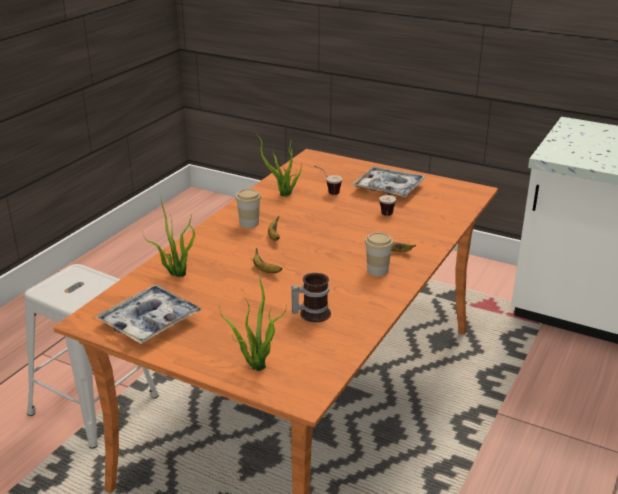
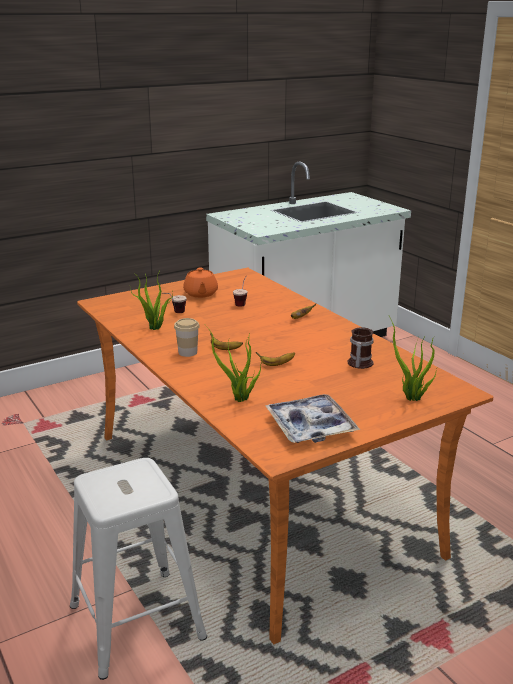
camera: 60 degrees left, 5 degrees down
(377, 270) = (321, 329): cup -> none
(388, 188) = (200, 294): tray -> orange teapot

